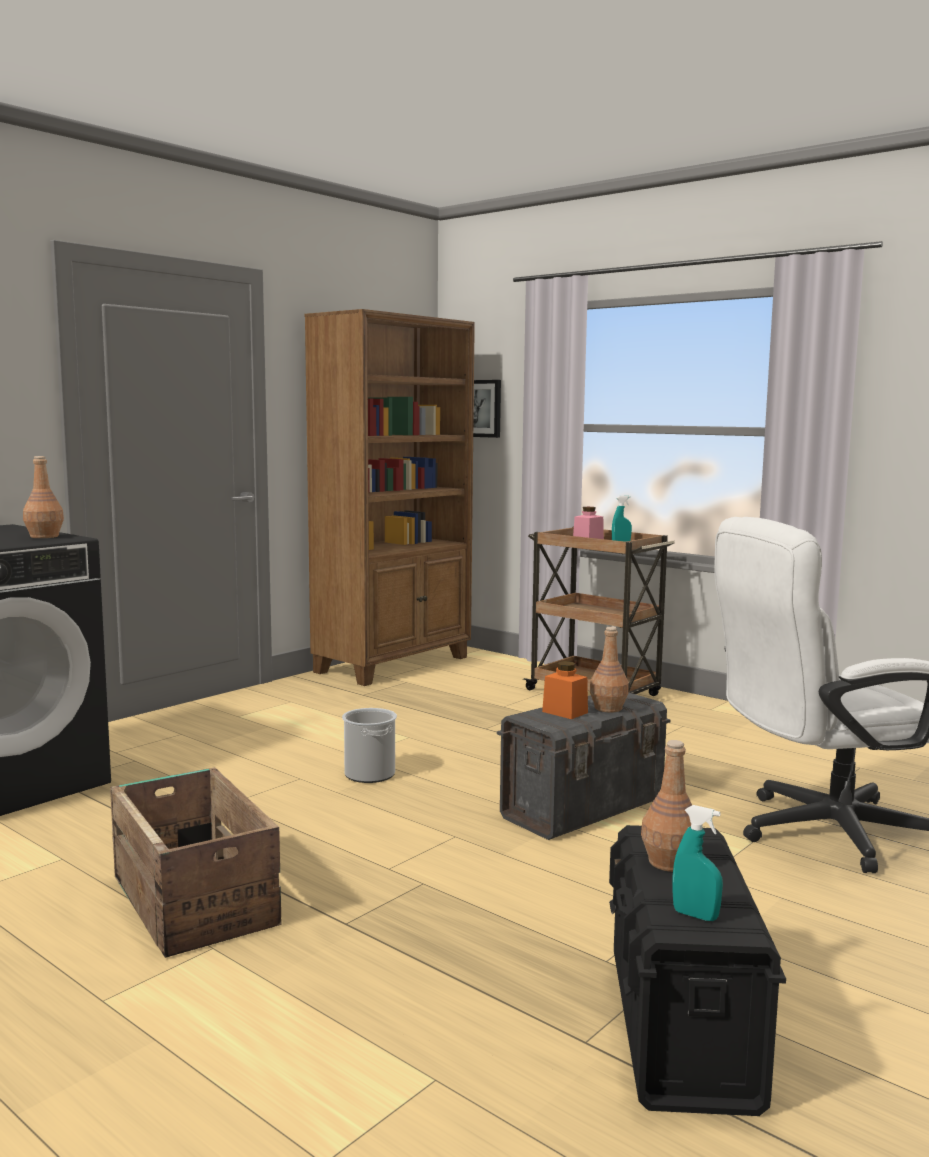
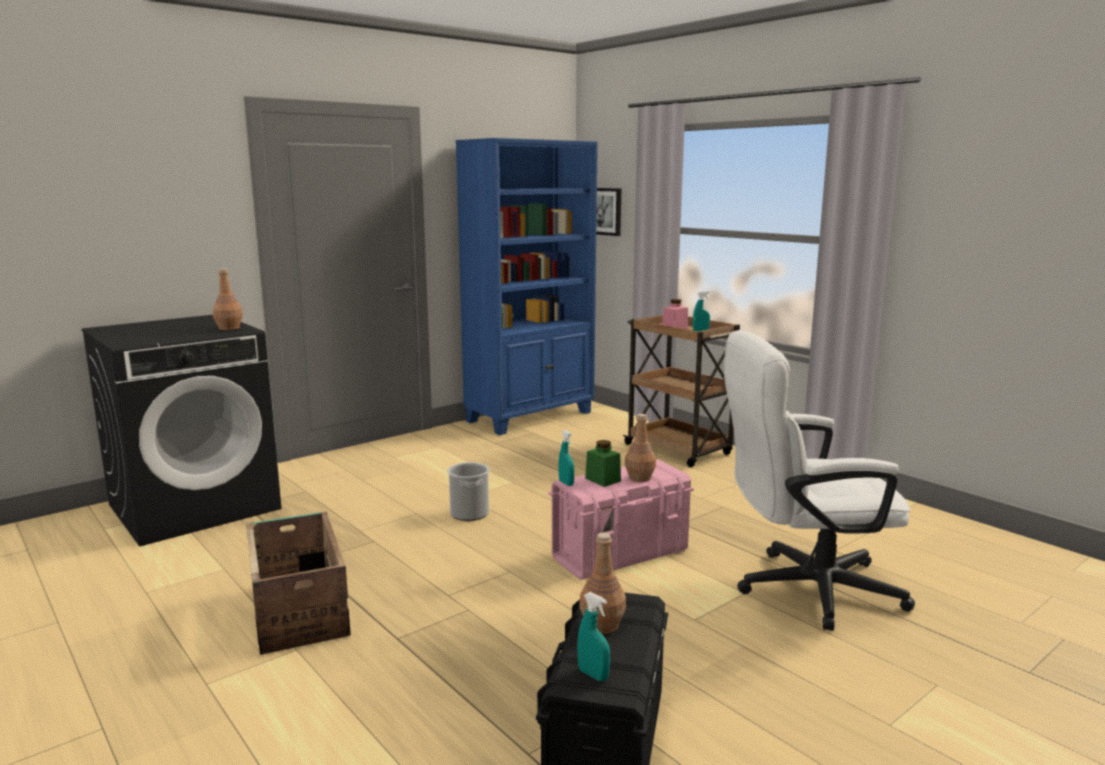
camera: 10 degrees right, 5 degrees up
(394, 664) = (531, 417): brown bookcase -> blue bookcase
(522, 717) = (566, 483): none -> turquoise spray bottle
(565, 712) = (603, 480): orange jar -> green jar
(584, 808) = (620, 554): grey storage box -> pink storage box

